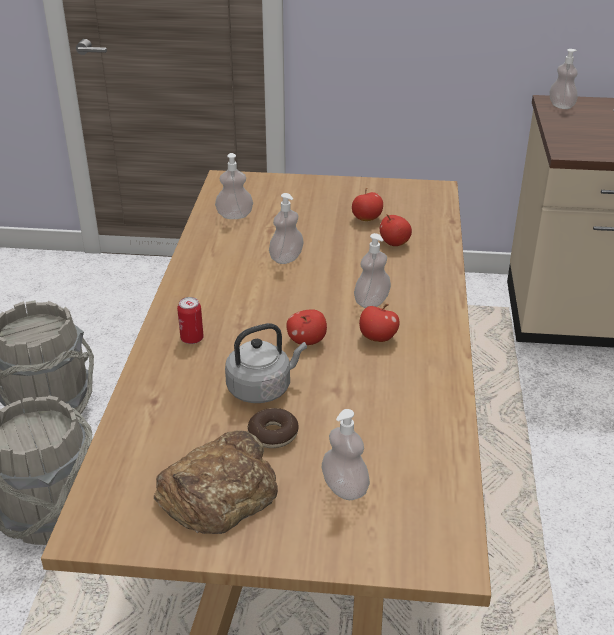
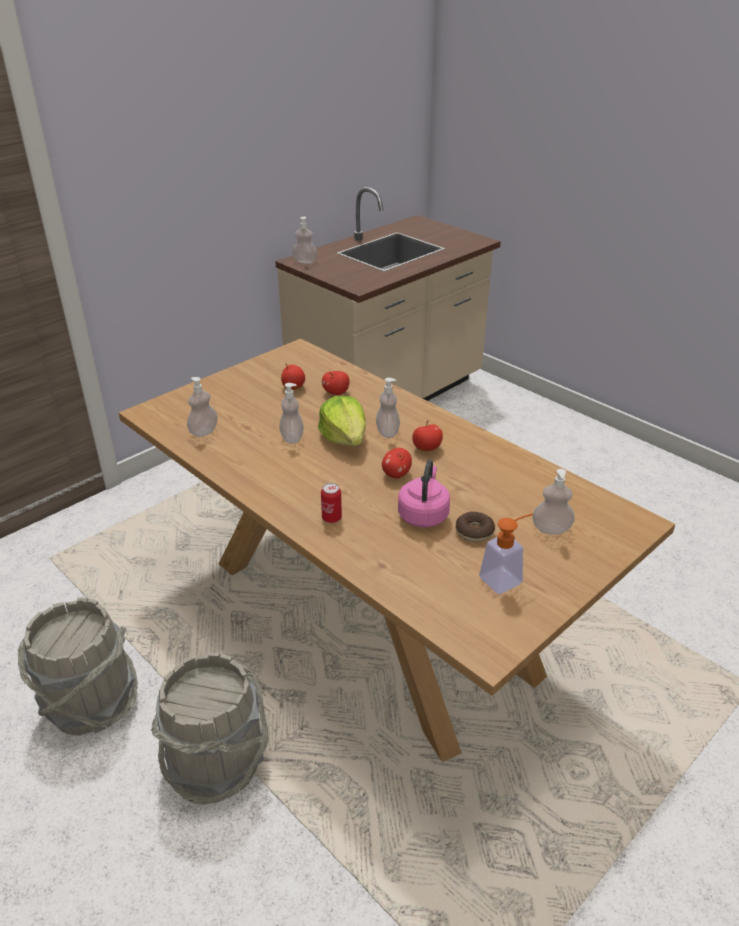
camera: 50 degrees left, 0 degrees up
(219, 491) = (506, 578): bread -> soap dispenser
(262, 388) = (423, 514): grey kettle -> pink kettle
(326, 284) = (345, 438): none -> lettuce

